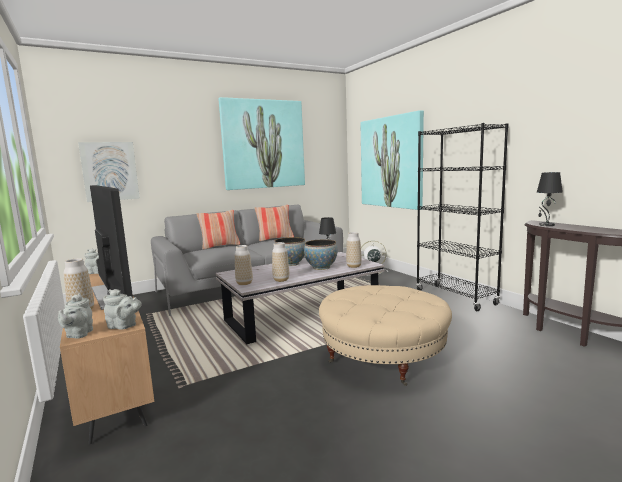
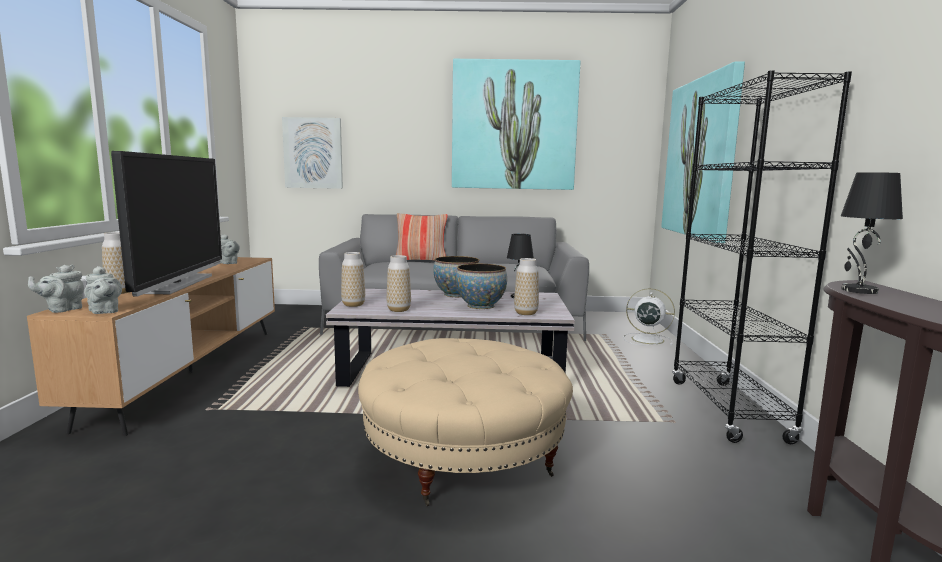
camera: 30 degrees right, 0 degrees up
(275, 238) = (501, 262): pillow -> none

